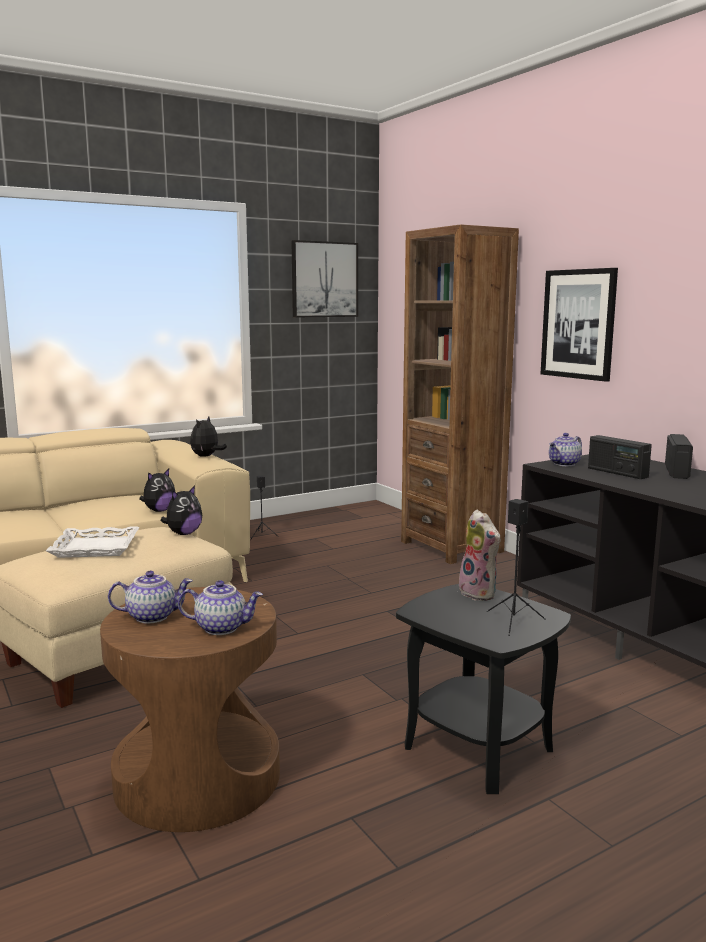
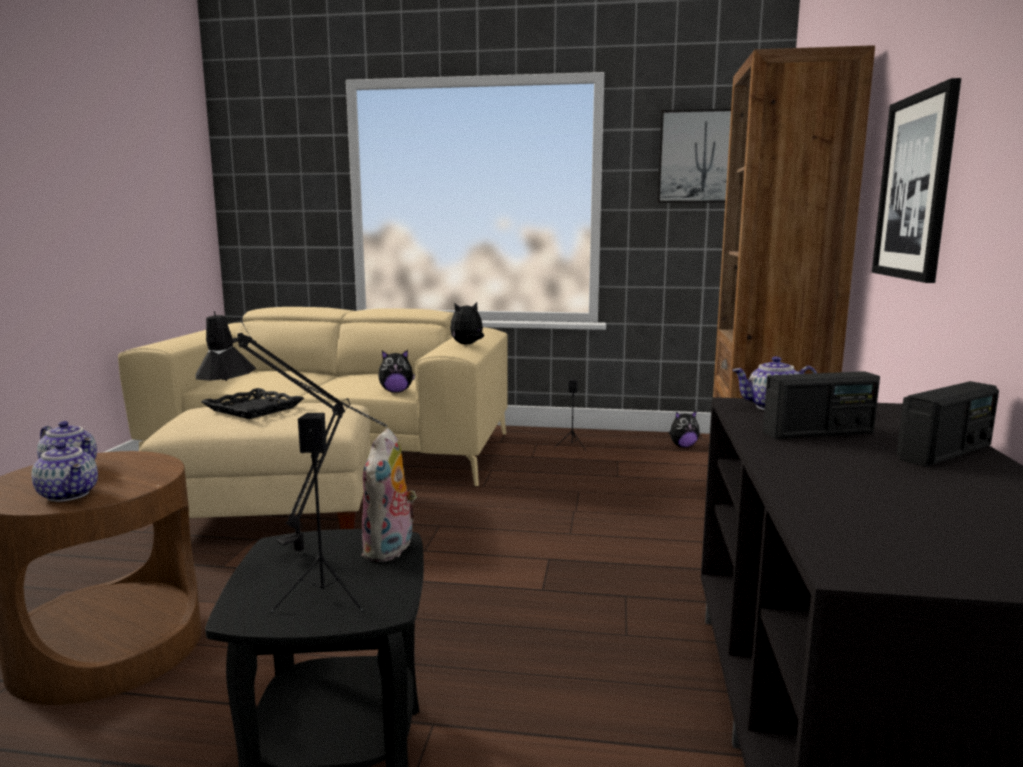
camera: 40 degrees right, 0 degrees up
(95, 547) = (254, 409): white tray -> black tray
(183, 533) = (347, 413): plush toy -> plush toy (683, 446)
(440, 606) = (311, 549): none -> black table lamp
(617, 473) = (818, 433): radio -> radio turned 105 degrees counterclockwise

